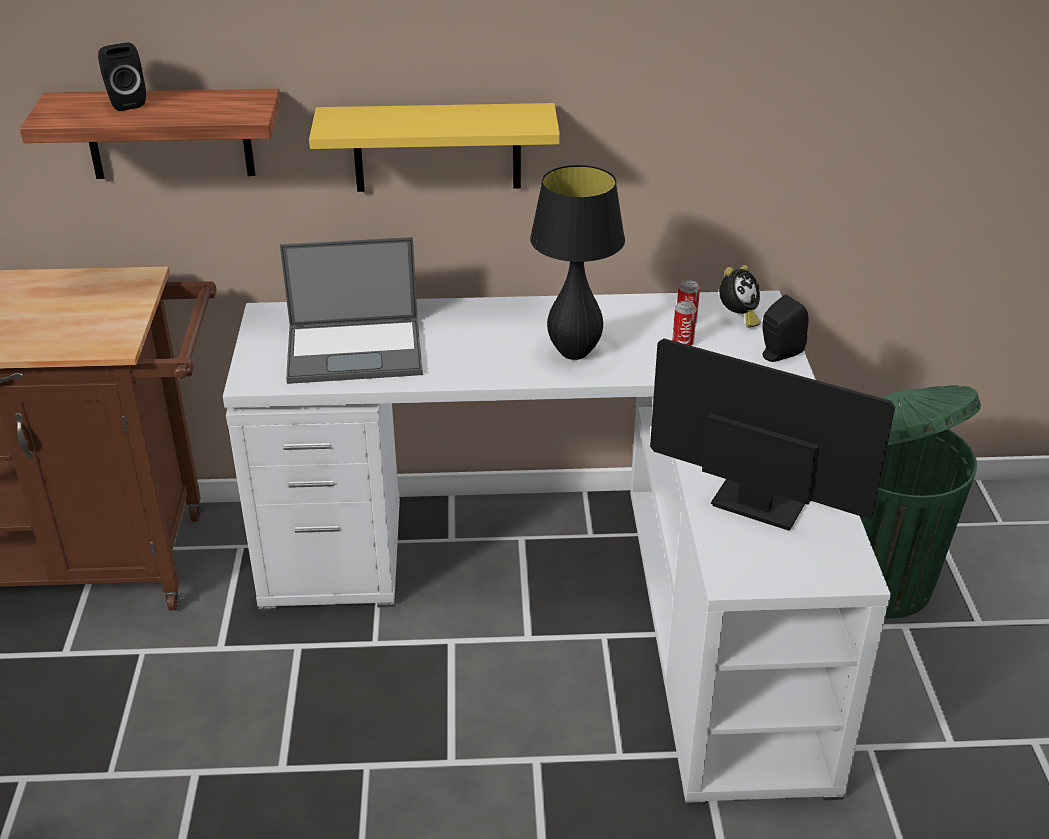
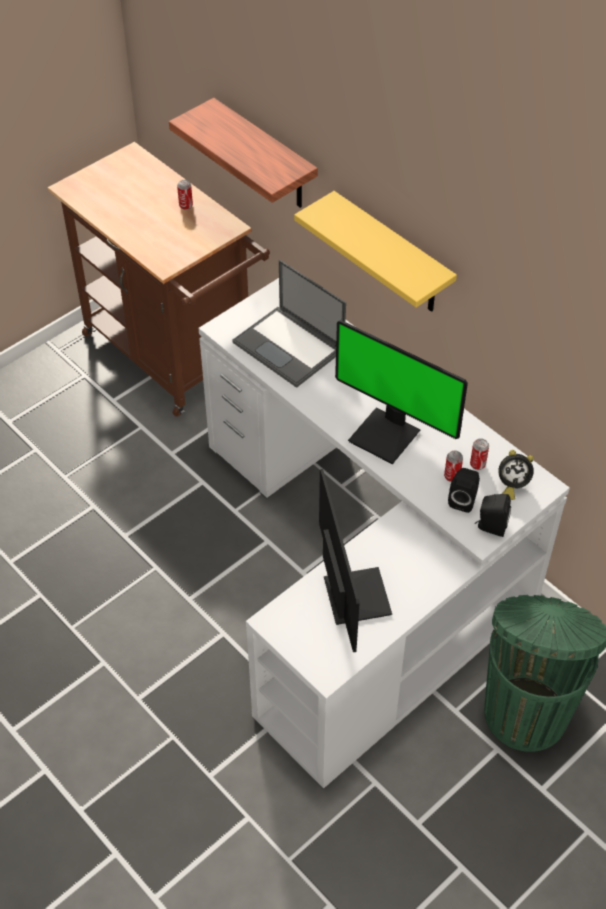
camera: 50 degrees right, 15 degrees up
(52, 288) = (186, 206): none -> can
(125, 102) = (234, 131): black speaker -> black speaker (463, 500)
(574, 353) = (387, 435): black table lamp -> monitor

